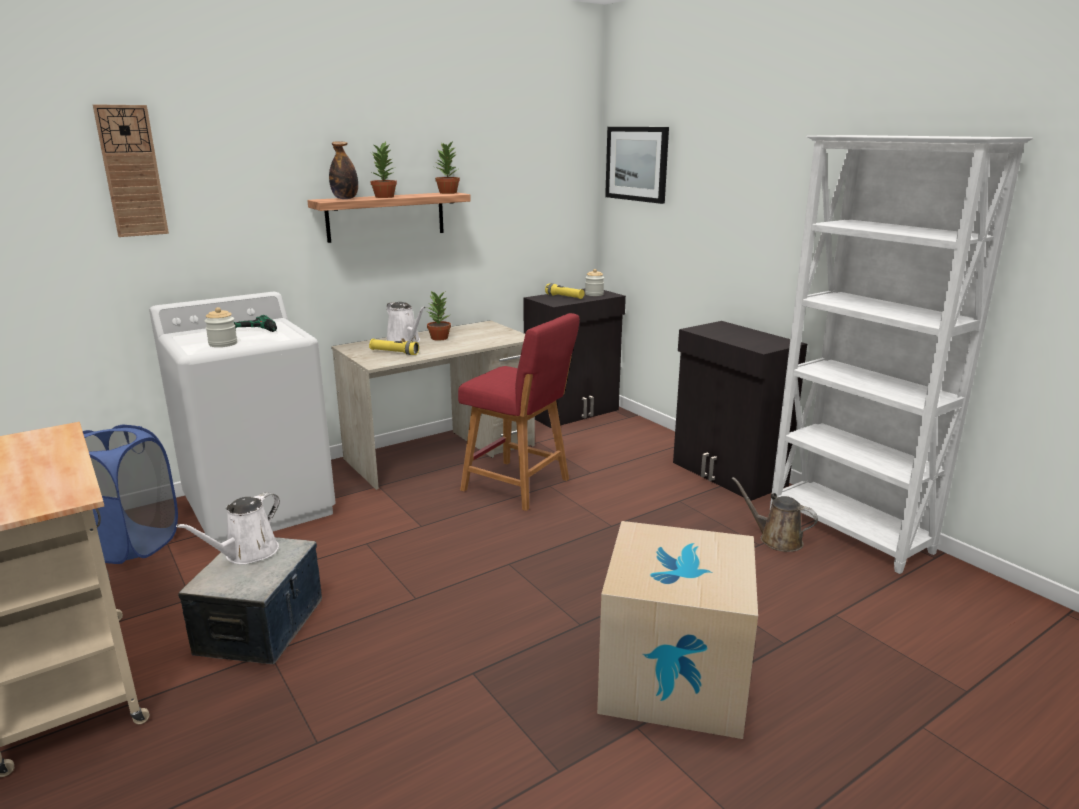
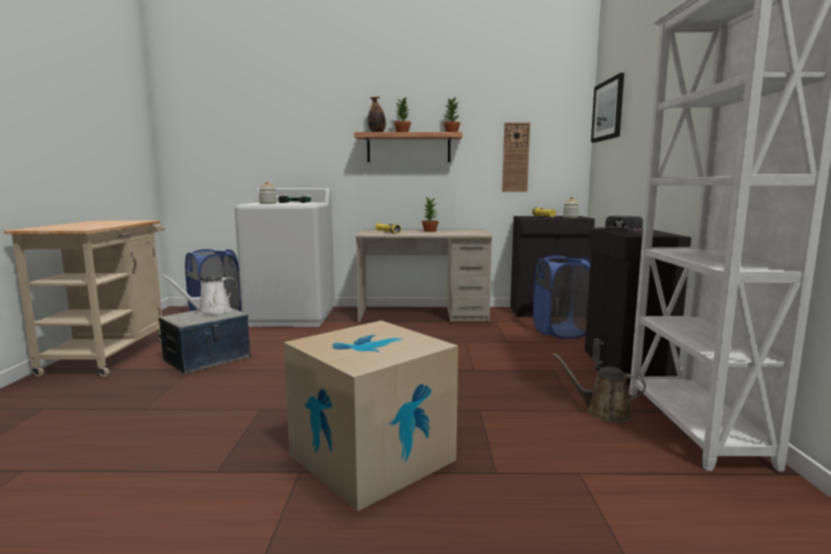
camera: 35 degrees right, 10 degrees down
(132, 171) = (261, 113): wall clock -> wall clock (515, 157)
(405, 341) = (406, 230): white watering can -> none
(520, 486) = (445, 338): red stool -> none
(621, 441) = (560, 331): none -> blue laundry basket
(720, 331) = (622, 229): none -> black cap
(776, 539) = (603, 412): brown watering can -> brown watering can turned 45 degrees counterclockwise

